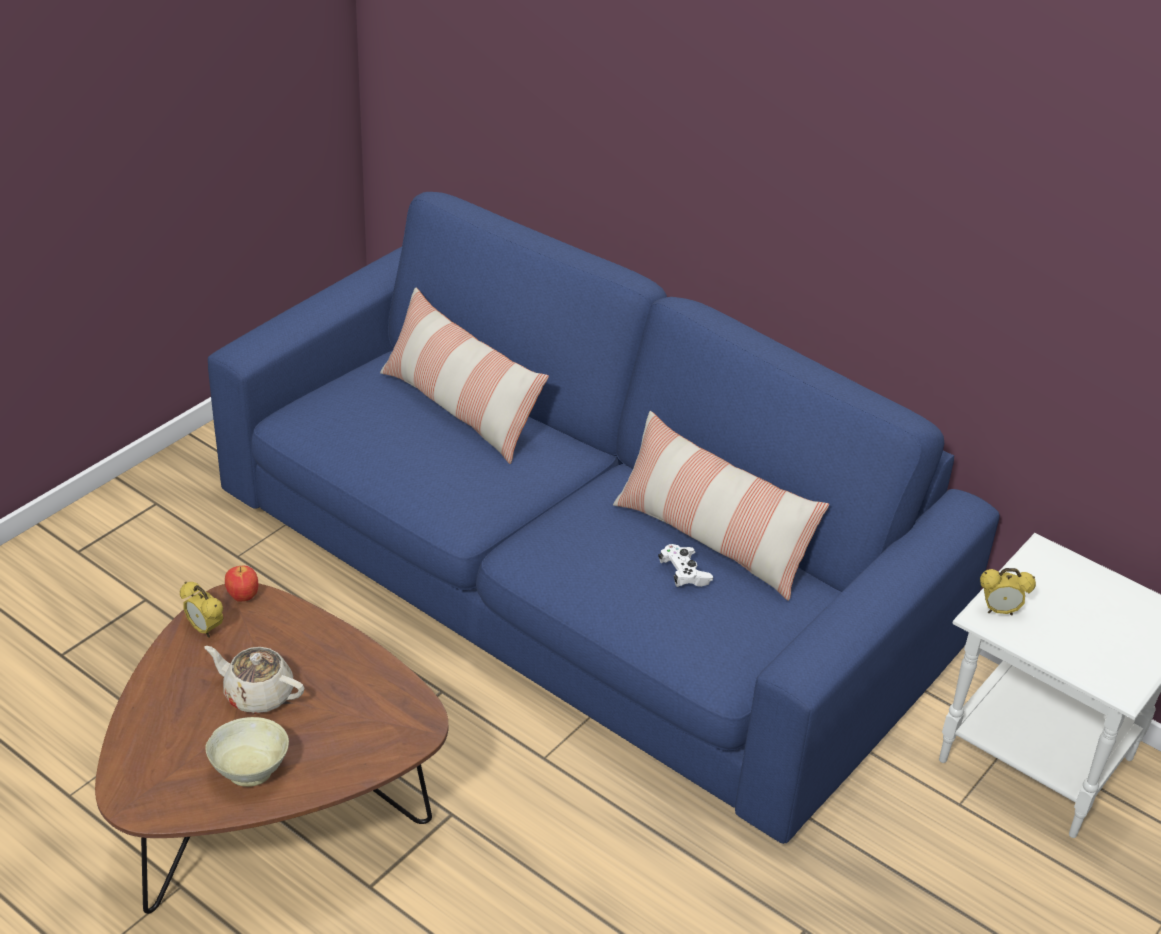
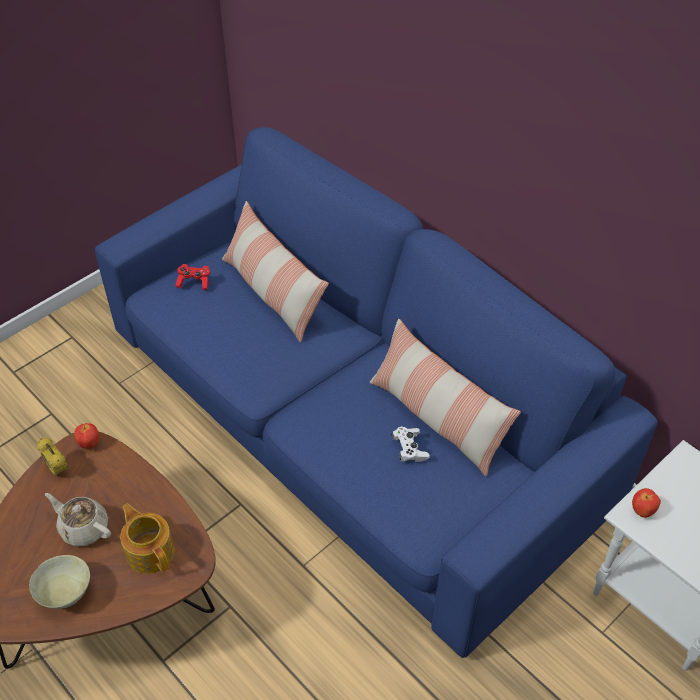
camera: 10 degrees right, 10 degrees up
(349, 399) = (194, 282): none -> red game controller
(357, 713) = (150, 550): none -> teapot
(999, 611) = (642, 511): alarm clock -> apple

